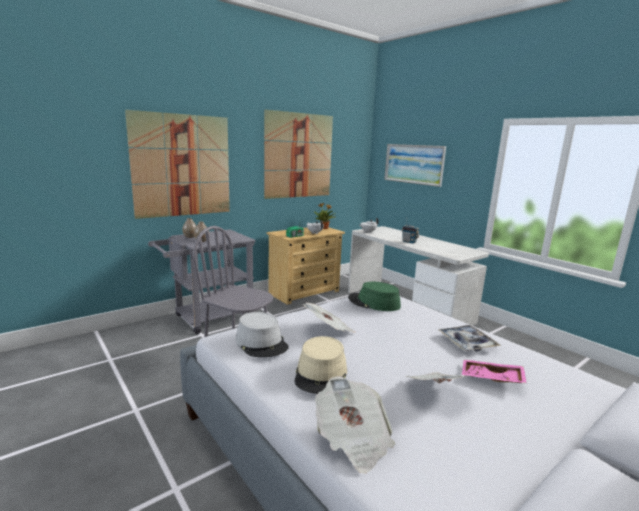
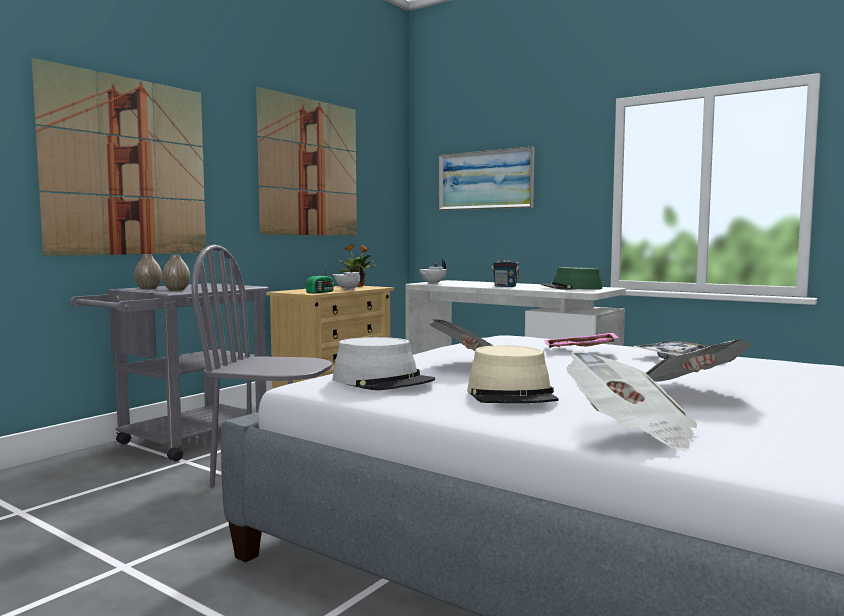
camera: 15 degrees left, 10 degrees down
(374, 303) = (510, 340): green hat -> green hat (571, 288)
(491, 379) = (746, 377): pink tray -> pink tray (580, 349)

